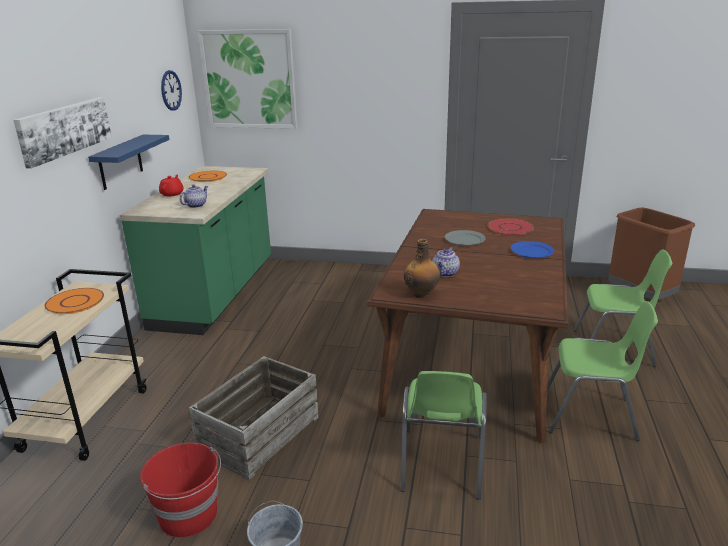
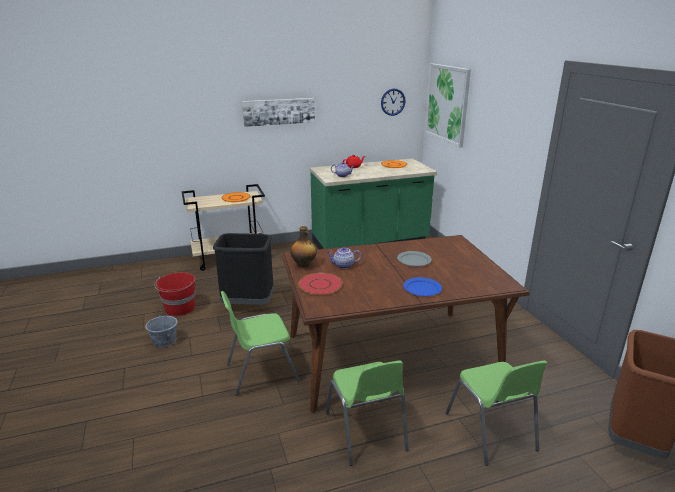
camera: 60 degrees right, 0 degrees up
(120, 162) = (323, 138): blue shelf -> none
(260, 435) = (247, 305): crate -> black trash can
(510, 228) = (465, 272): red plate -> red plate (320, 285)

